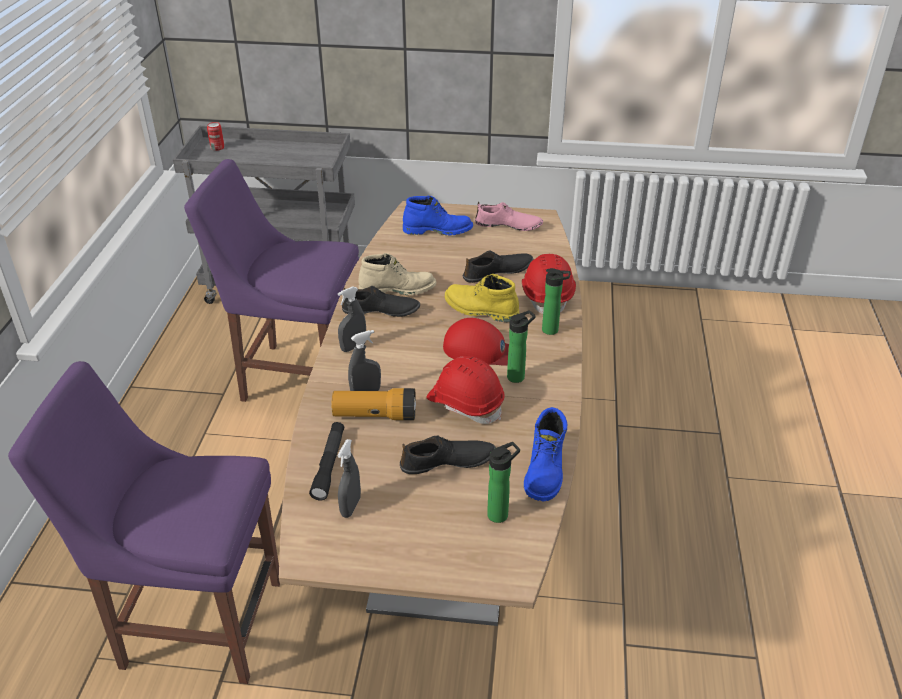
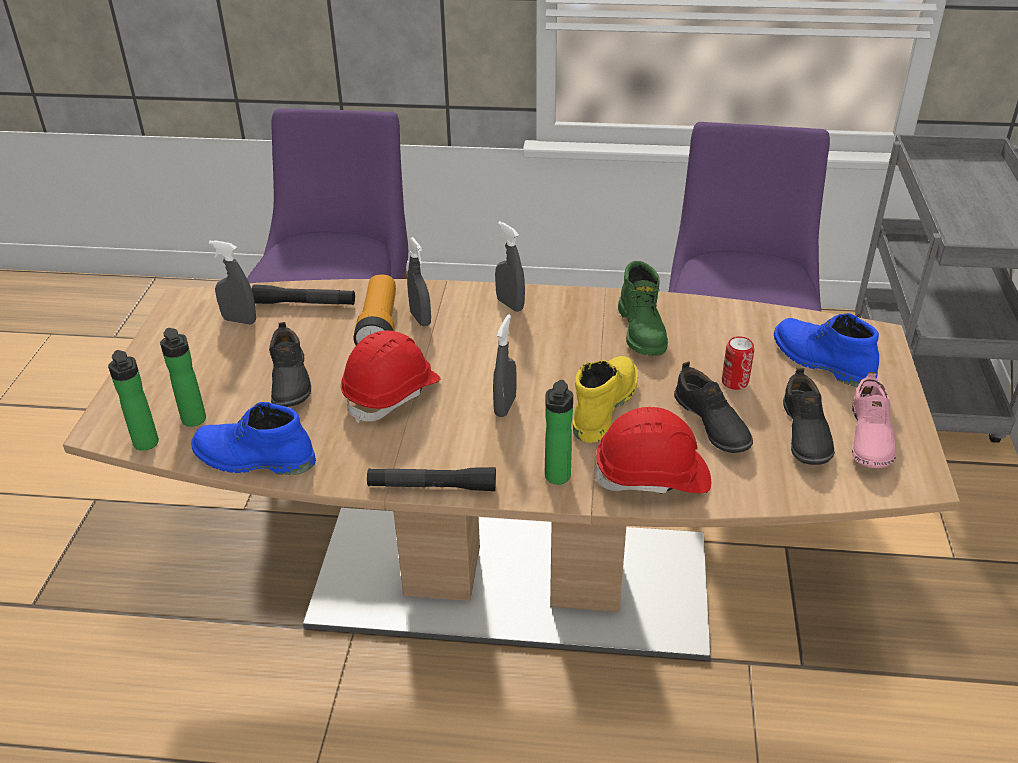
camera: 90 degrees right, 0 degrees up
(217, 148) = (975, 167): can -> can (735, 382)
(381, 311) = (589, 320): black shoe -> black shoe (804, 433)
(397, 289) = (643, 331): beige boot -> green boot
(438, 230) = (820, 361): blue boot -> blue boot turned 135 degrees clockwise
(481, 350) = (505, 406): red cap -> grey spray bottle
(518, 376) = (445, 440): bottle -> bottle (147, 445)
(565, 380) = (432, 487): none -> black flashlight

